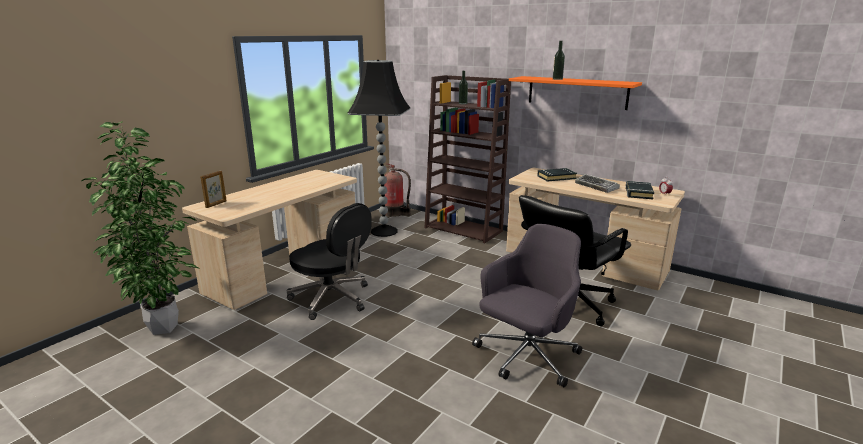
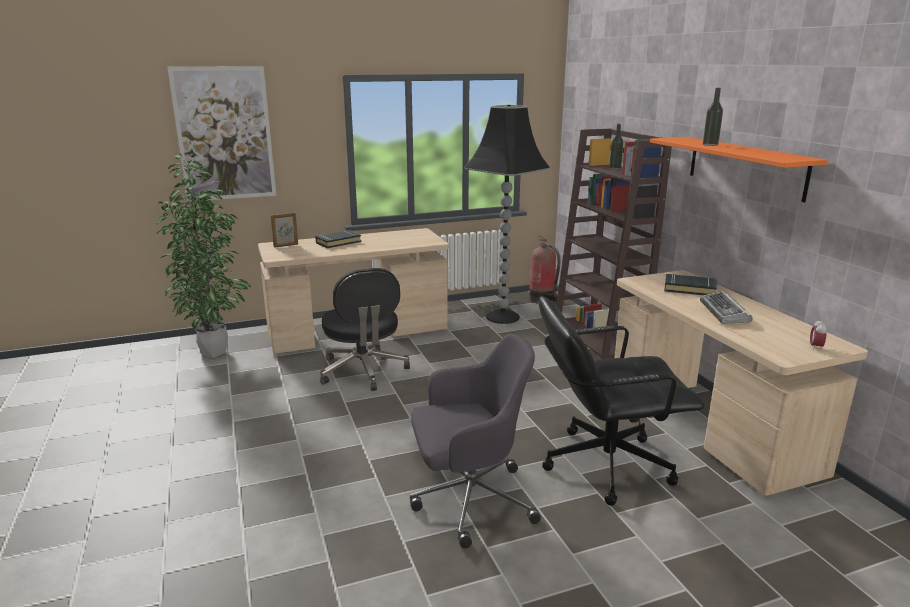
camera: 35 degrees right, 0 degrees up
(128, 99) = (224, 134): none -> picture
(638, 193) = (774, 335): black book -> black book (338, 242)

